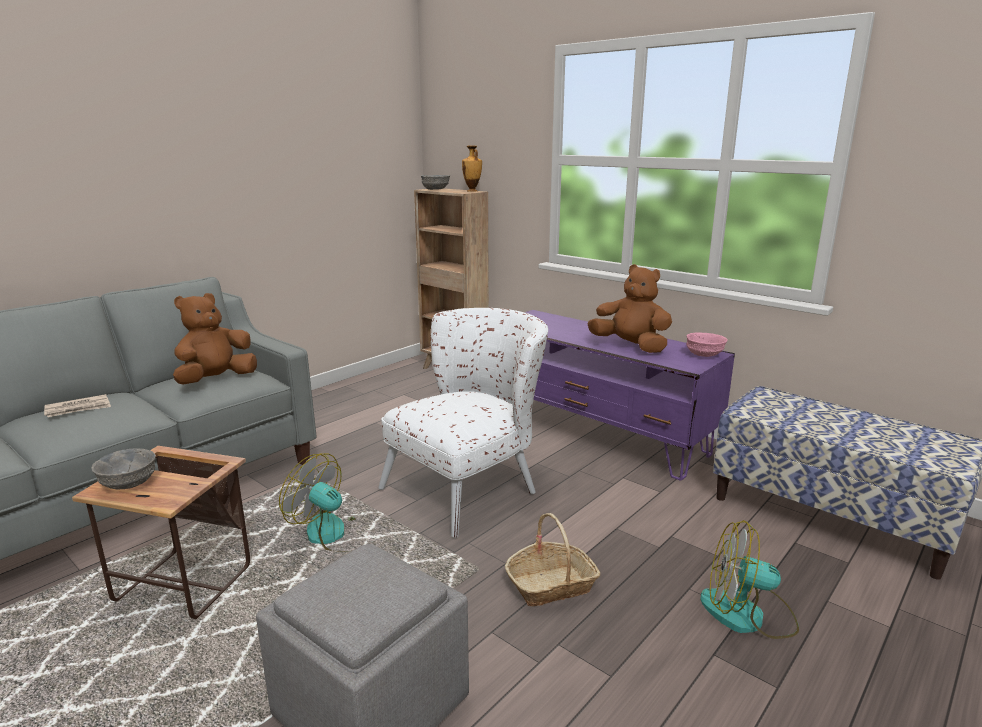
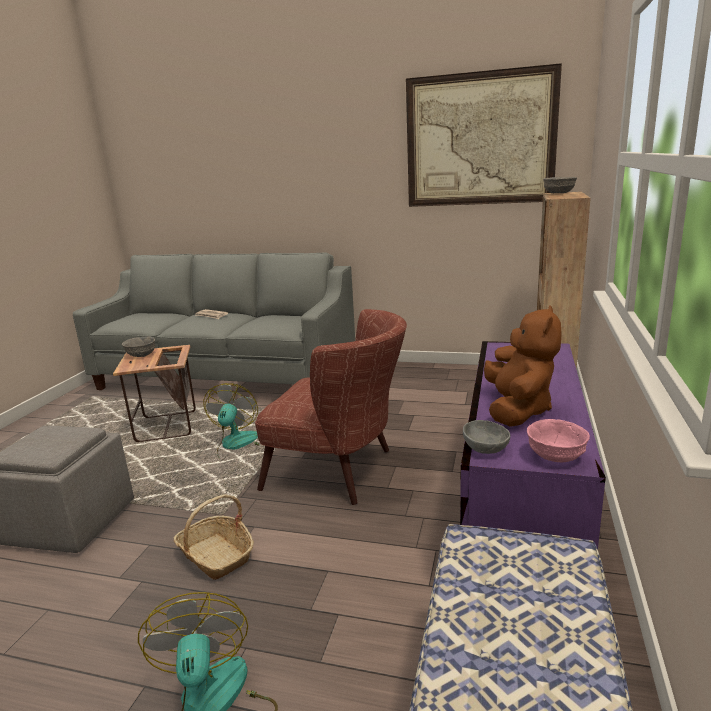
camera: 65 degrees right, 0 degrees up
(216, 380) = (278, 322): brown plush toy -> none
(340, 136) = (480, 140): none -> picture
(471, 486) = (341, 472): white armchair -> brown armchair
(472, 191) = (577, 196): vase -> none
(680, 365) = (486, 448): none -> grey bowl

